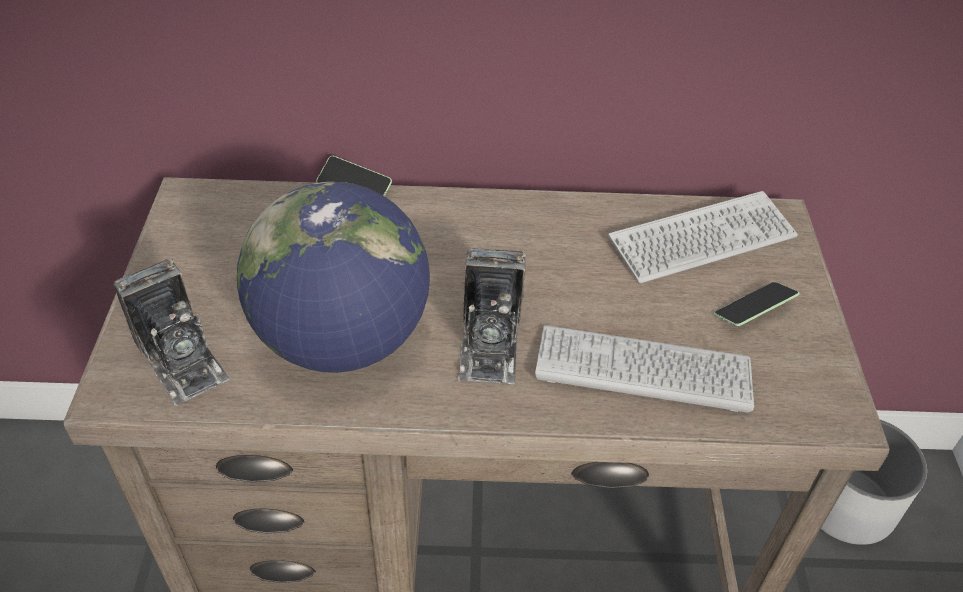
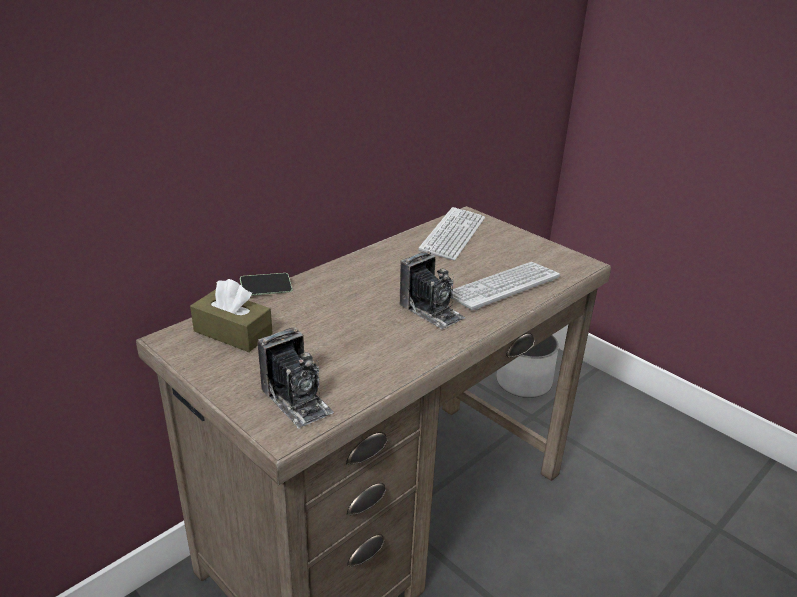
camera: 45 degrees left, 15 degrees down
(181, 359) = (297, 400): camera -> camera turned 45 degrees clockwise
(247, 226) = (233, 333): none -> brown tissue box
(342, 340) = (365, 346): globe -> none
(753, 311) = (508, 248): phone -> none

